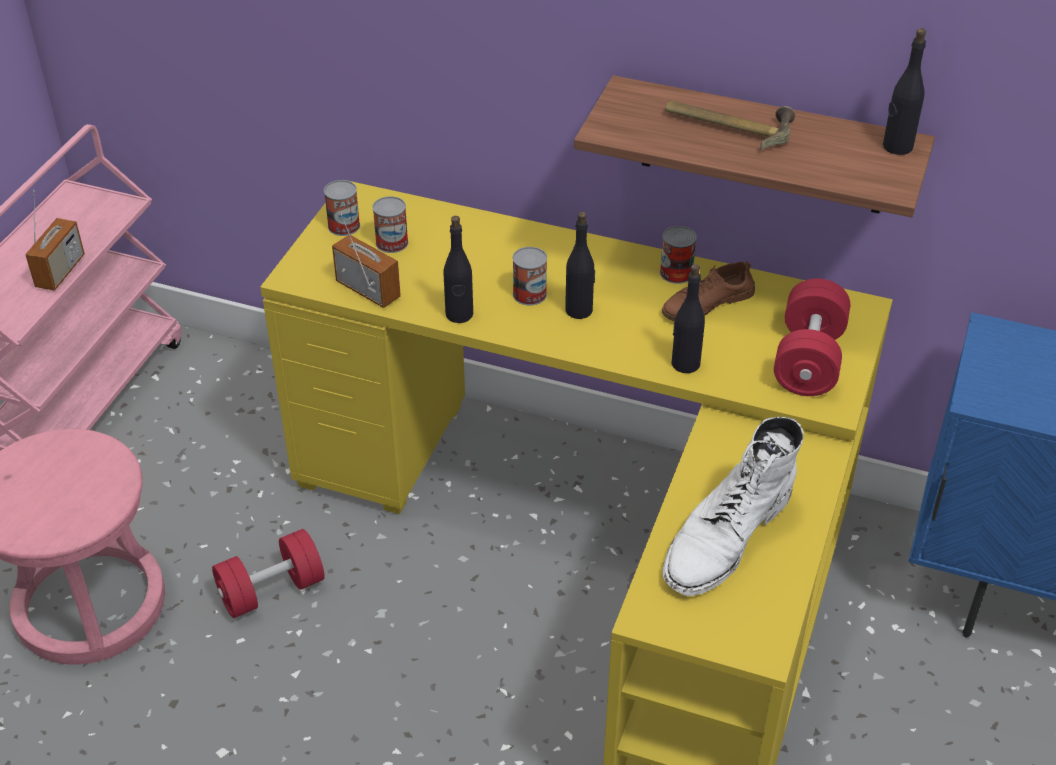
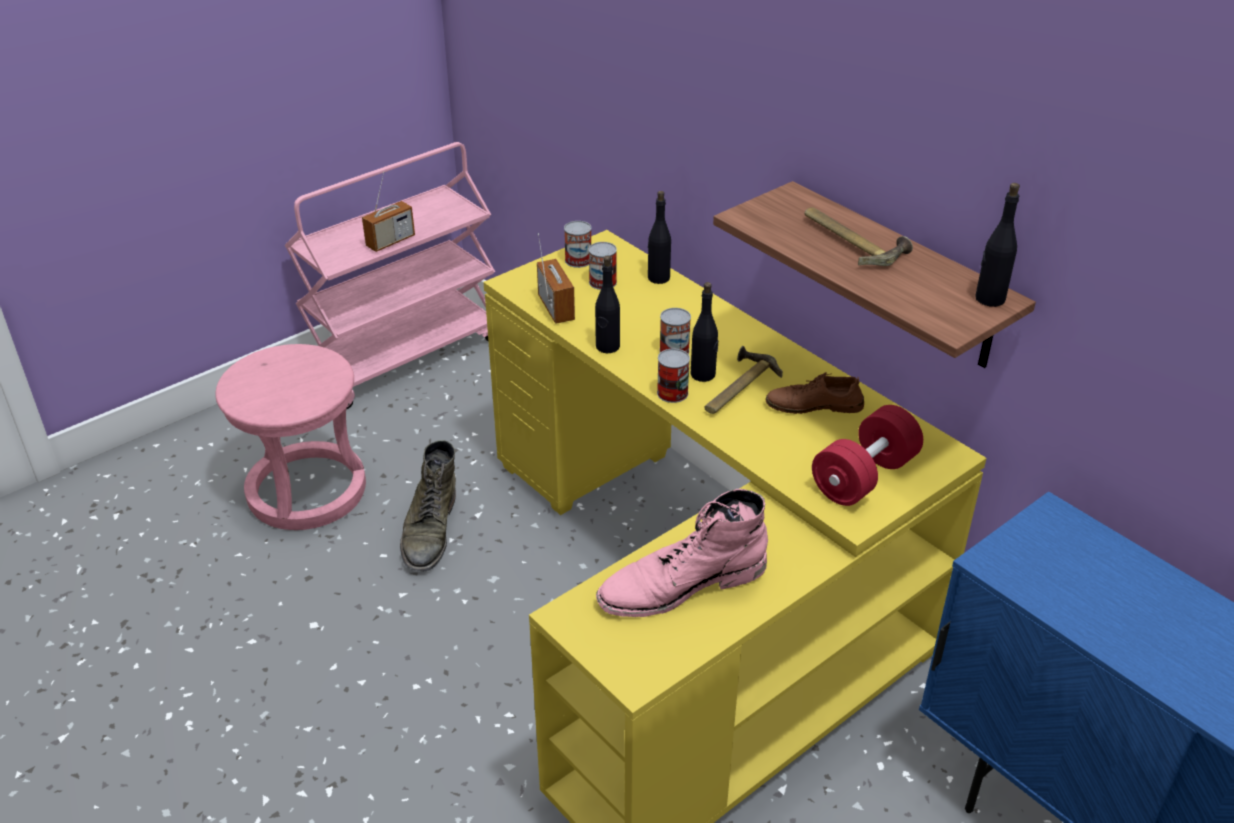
camera: 30 degrees right, 5 degrees down
(271, 590) = (430, 530): red dumbbell -> green boot
(621, 312) = (736, 387): none -> hammer
(676, 273) = (808, 374): can -> can (672, 393)
(685, 364) = (754, 442): black bottle -> black bottle (658, 278)
(726, 537) = (681, 585): white boot -> pink boot

